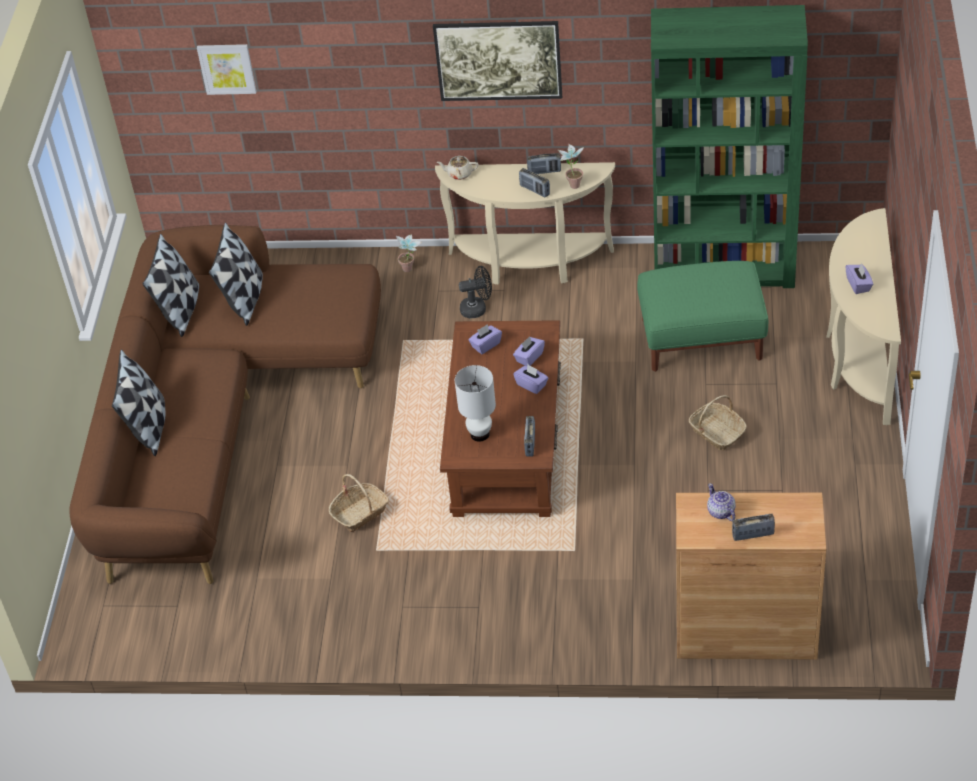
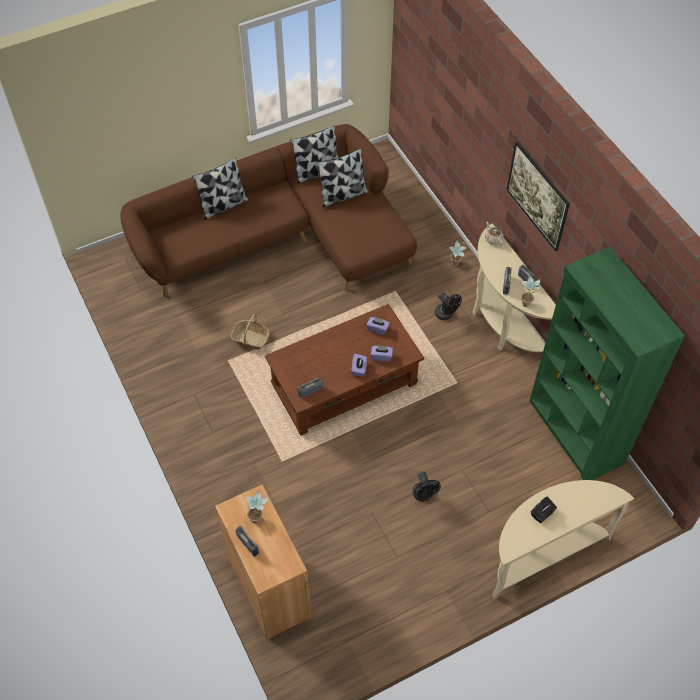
camera: 55 degrees right, 10 degrees up
(227, 68) = (434, 71): picture -> none
(480, 434) = (303, 362): white table lamp -> none
(701, 339) = (500, 448): green ottoman -> none
(716, 432) = (424, 495): basket -> black fan
(721, 512) = (258, 517): teapot -> potted plant
(858, 285) = (542, 514): purple tissue box -> black tissue box

